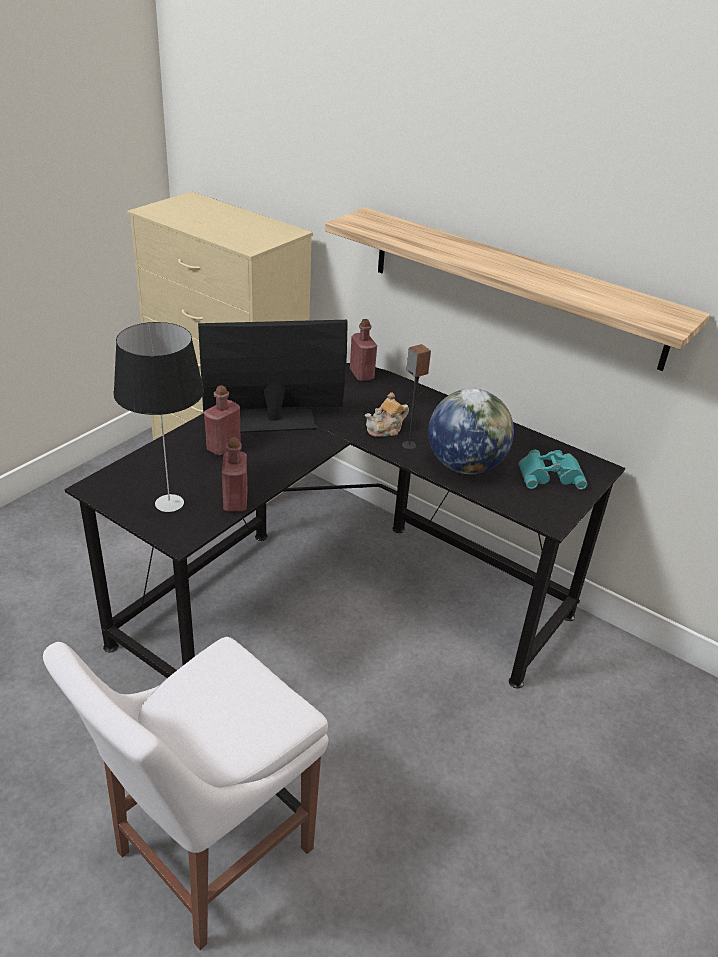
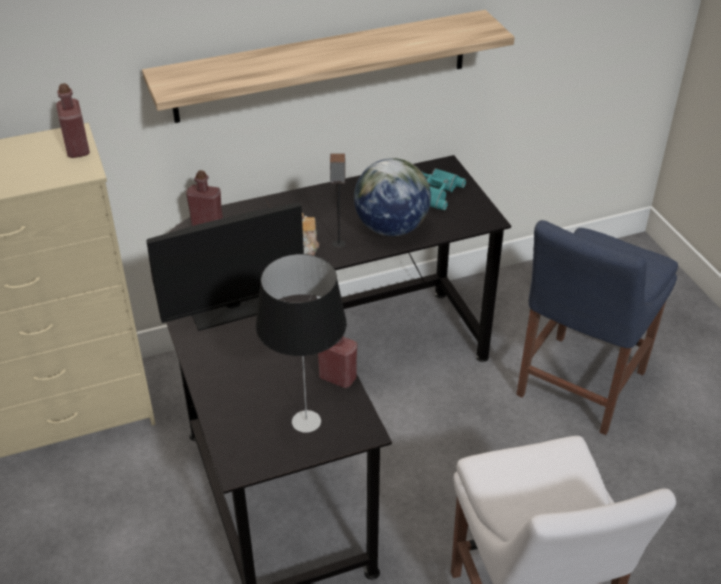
camera: 55 degrees left, 5 degrees up
(223, 447) = (247, 356): red bottle -> red bottle (77, 149)
(274, 421) = (233, 308): monitor -> monitor turned 135 degrees counterclockwise
(552, 783) = (577, 387): none -> blue chair

